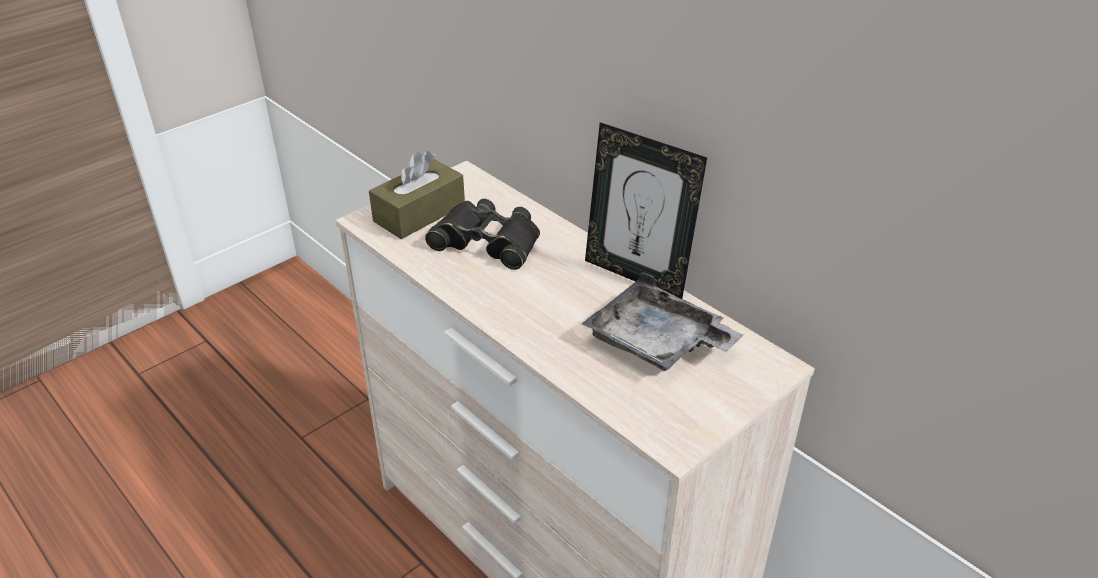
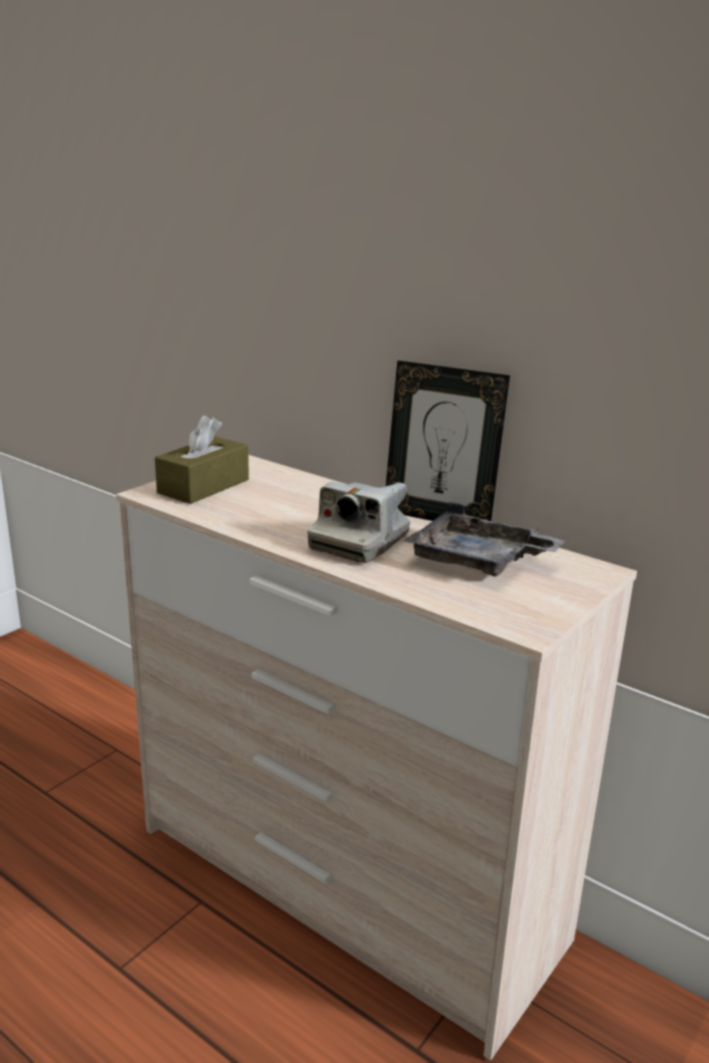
camera: 10 degrees left, 15 degrees down
(487, 242) = (280, 502): black binoculars -> none
(549, 307) = (360, 542): none -> camera

